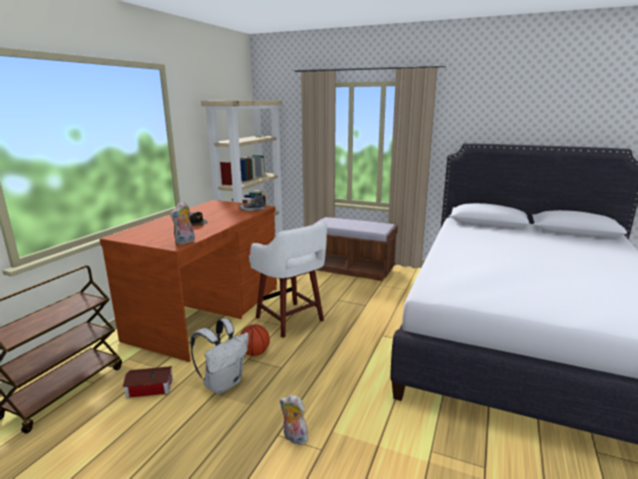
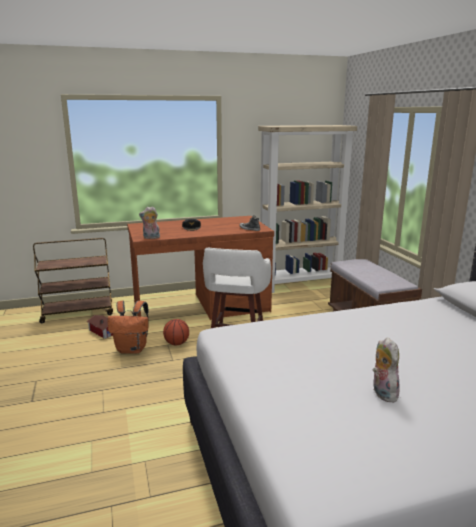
camera: 50 degrees right, 0 degrees up
(223, 383) = (132, 349): white backpack -> orange backpack
(293, 438) = (104, 397): plush toy -> plush toy (382, 393)

